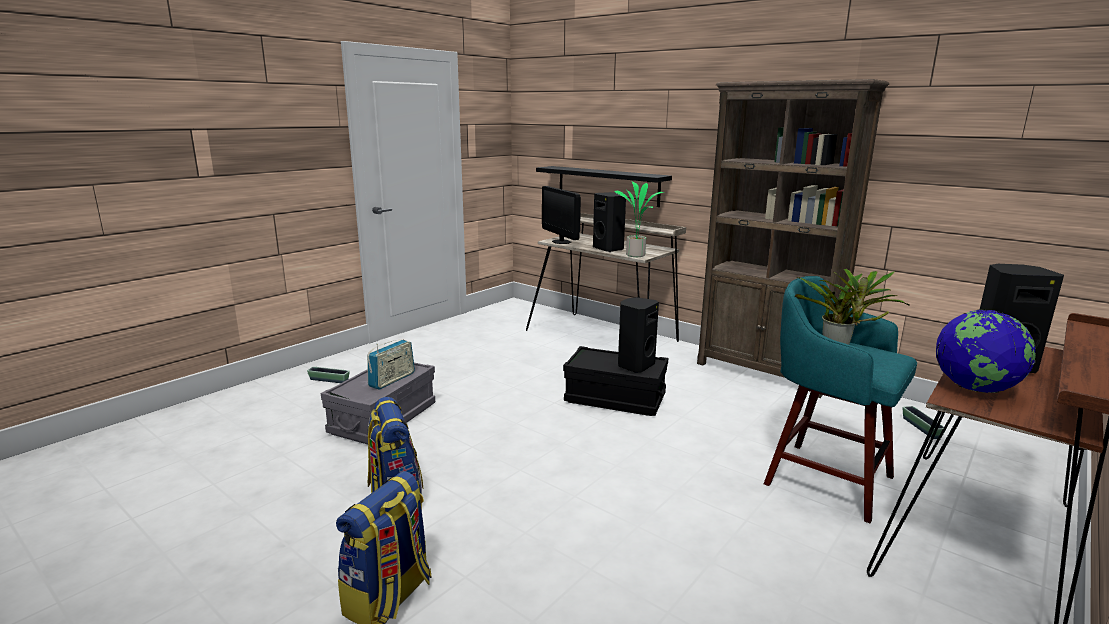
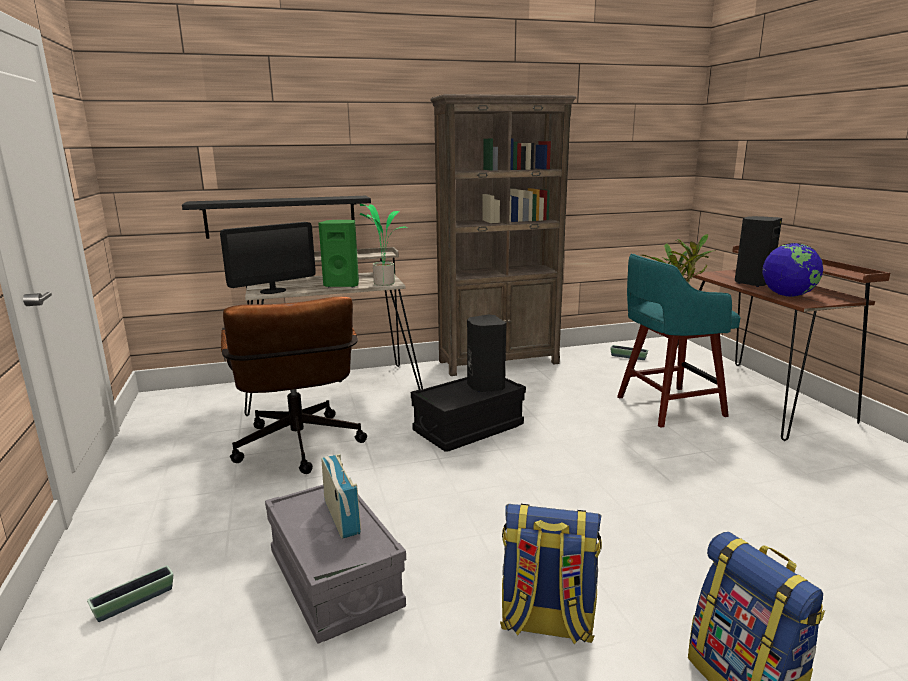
camera: 55 degrees left, 0 degrees up
(506, 359) = (299, 449): none -> brown office chair
(561, 242) = (273, 291): monitor -> monitor turned 45 degrees counterclockwise
(609, 249) = (343, 285): black speaker -> green speaker

